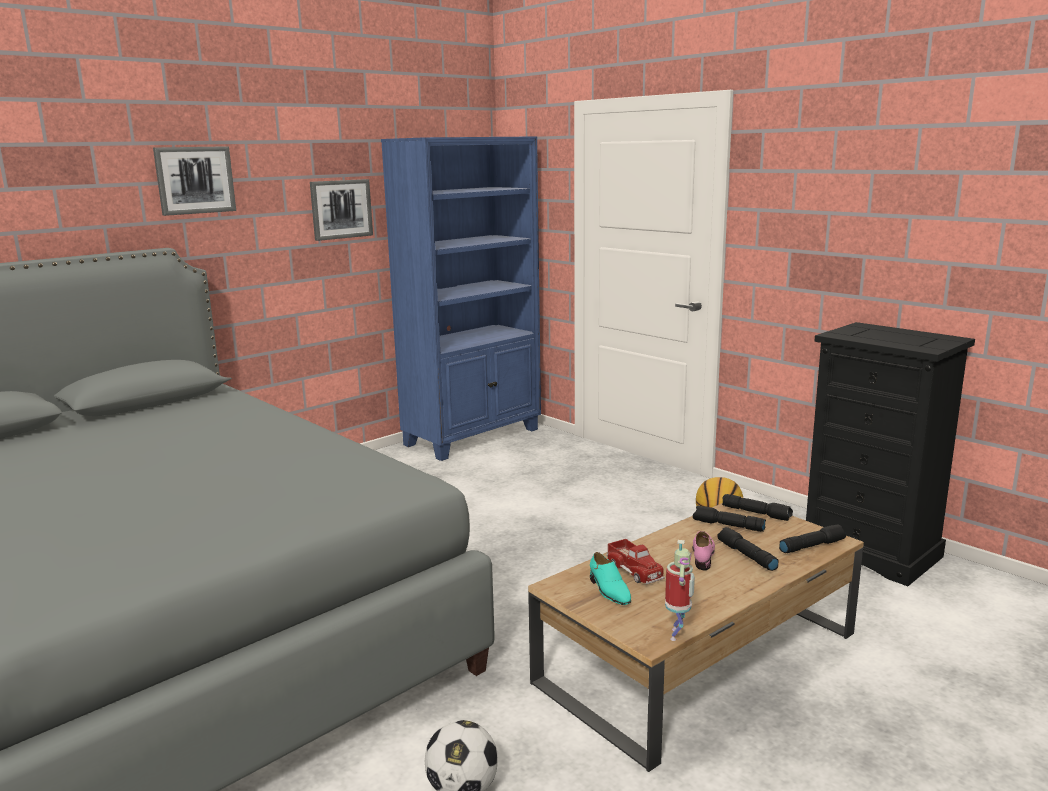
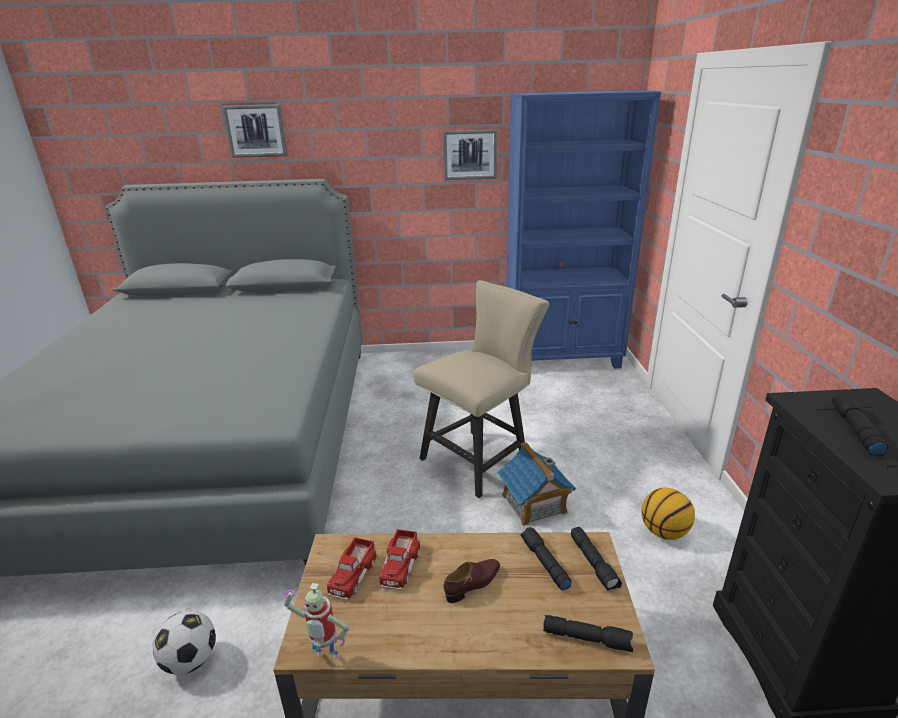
camera: 40 degrees right, 10 degrees up
(195, 180) = (349, 128): picture -> picture (256, 131)
(508, 532) = (480, 458): none -> beige chair
(603, 544) = (534, 504): none -> toy house
(609, 590) = (352, 574): turquoise shoe -> toy truck
(677, 635) = (326, 658): toy robot -> toy robot turned 45 degrees clockwise
(703, 555) = (473, 583): pink shoe -> brown shoe
(746, 556) = (507, 609): black flashlight -> black flashlight (854, 430)

